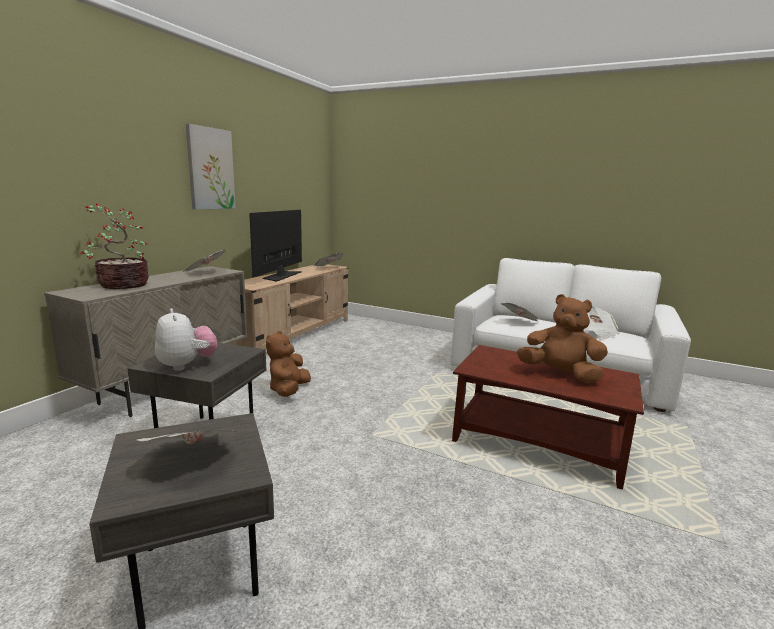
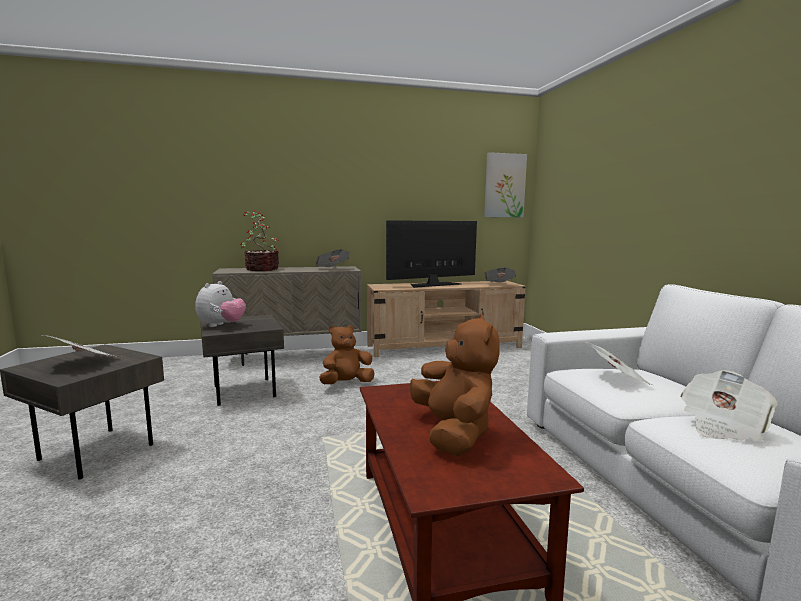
camera: 50 degrees right, 5 degrees down
(210, 169) = (366, 183): picture -> picture (504, 185)

